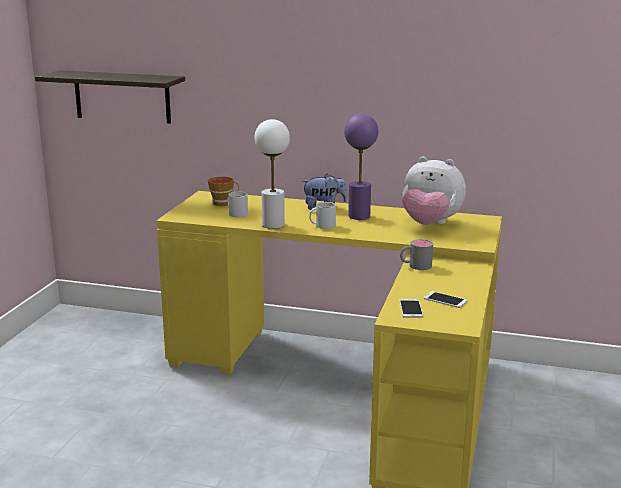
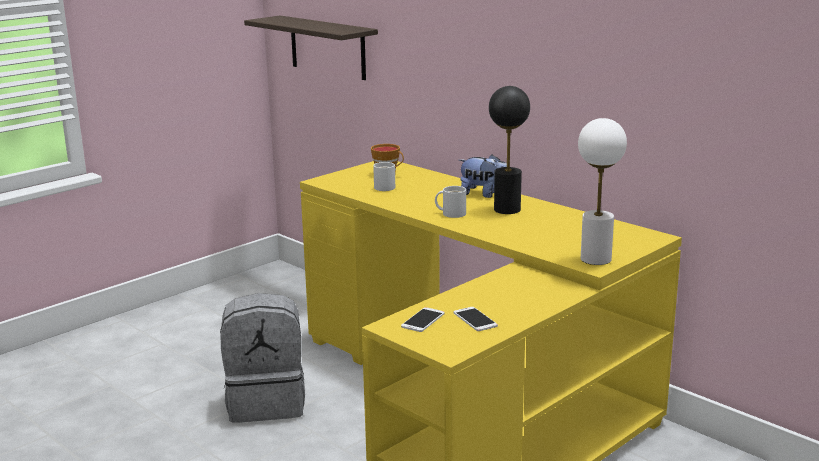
camera: 30 degrees right, 0 degrees up
(183, 425) = (267, 402): none -> grey backpack
(273, 225) = (402, 204): white table lamp -> white table lamp (596, 259)
(359, 216) = (507, 210): purple table lamp -> black table lamp
(415, 266) = (501, 276): grey mug -> none
(430, 224) = (574, 232): plush toy -> none

